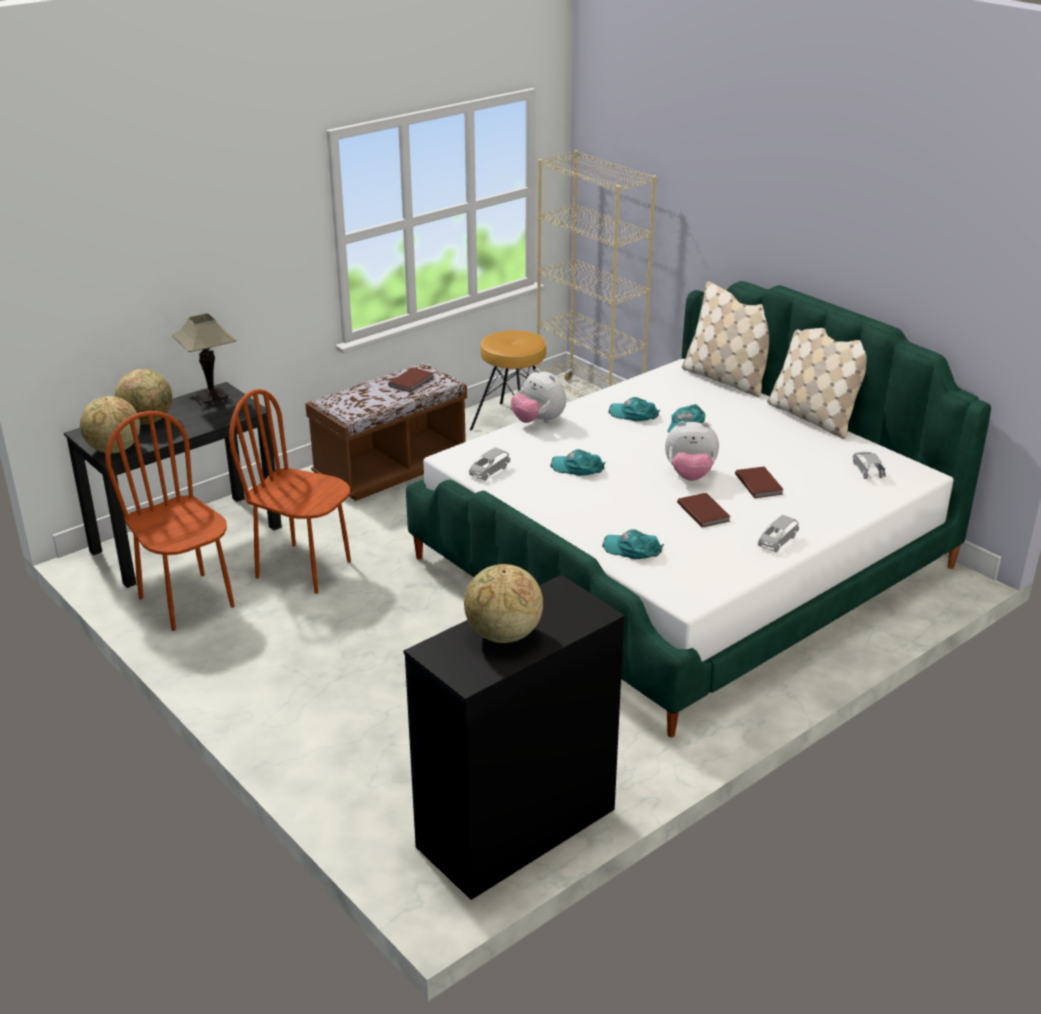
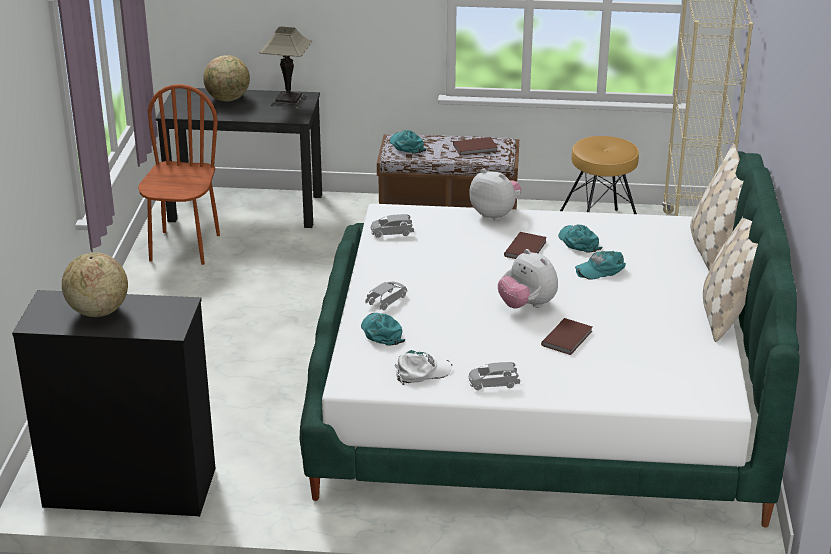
camera: 45 degrees right, 0 degrees up
(114, 450) = (178, 110): globe -> none
(304, 569) = (280, 262): brown chair -> none
(538, 421) = (495, 214): plush toy -> plush toy turned 120 degrees clockwise
(578, 467) = (457, 259): turquoise cap -> turquoise cap (406, 145)
(704, 511) = (484, 335): brown book -> brown book (526, 248)
(717, 561) = (422, 372): none -> white cap
(867, 471) = (680, 375): grey toy car -> grey toy car (387, 301)

